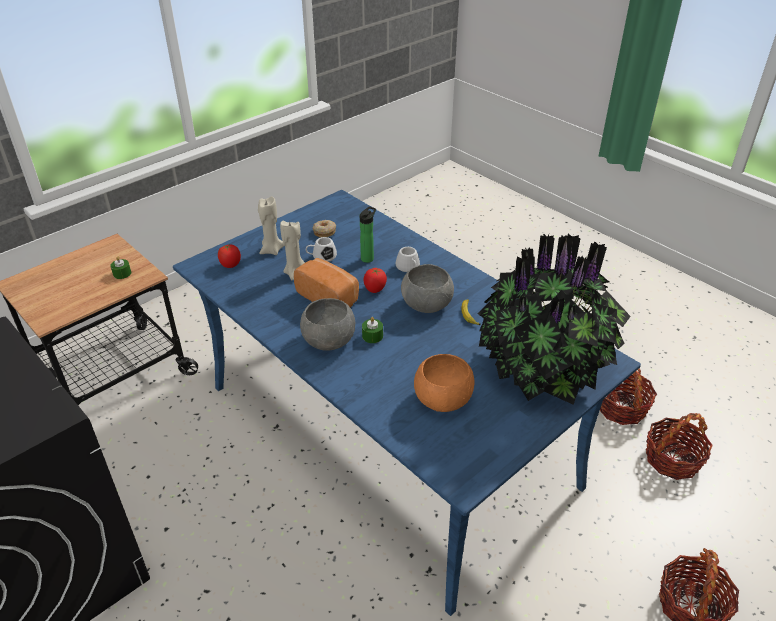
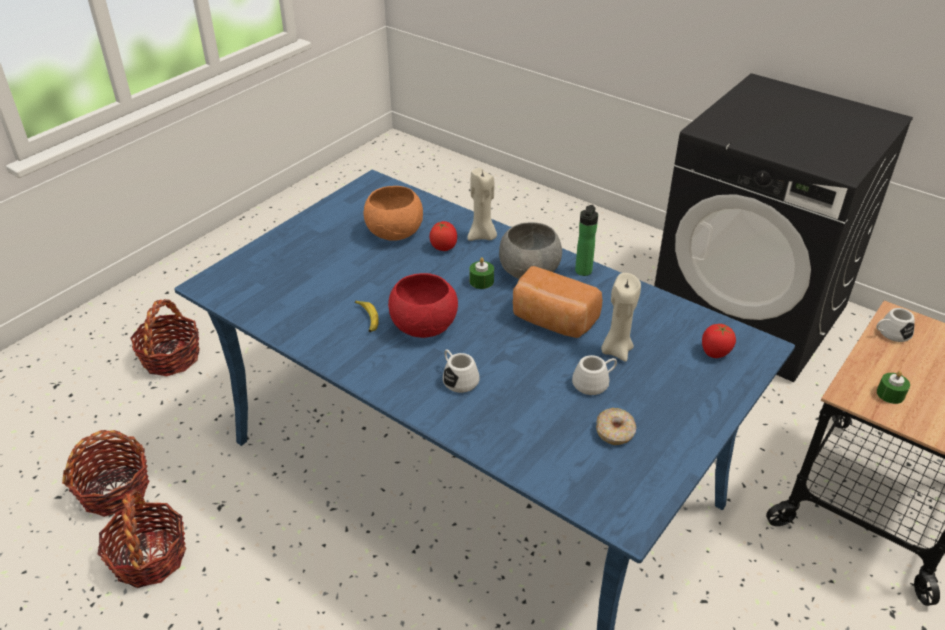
camera: 170 degrees right, 0 degrees up
(70, 309) = (890, 333): none -> white mug
(271, 250) = (675, 384): beige candle -> beige candle (482, 236)
(368, 258) = (523, 389): bottle -> bottle (582, 272)
(375, 289) = (497, 339): tomato -> tomato (443, 247)
(426, 304) = (424, 326): grey bowl -> red bowl
(543, 370) = (288, 268): potted plant -> none

